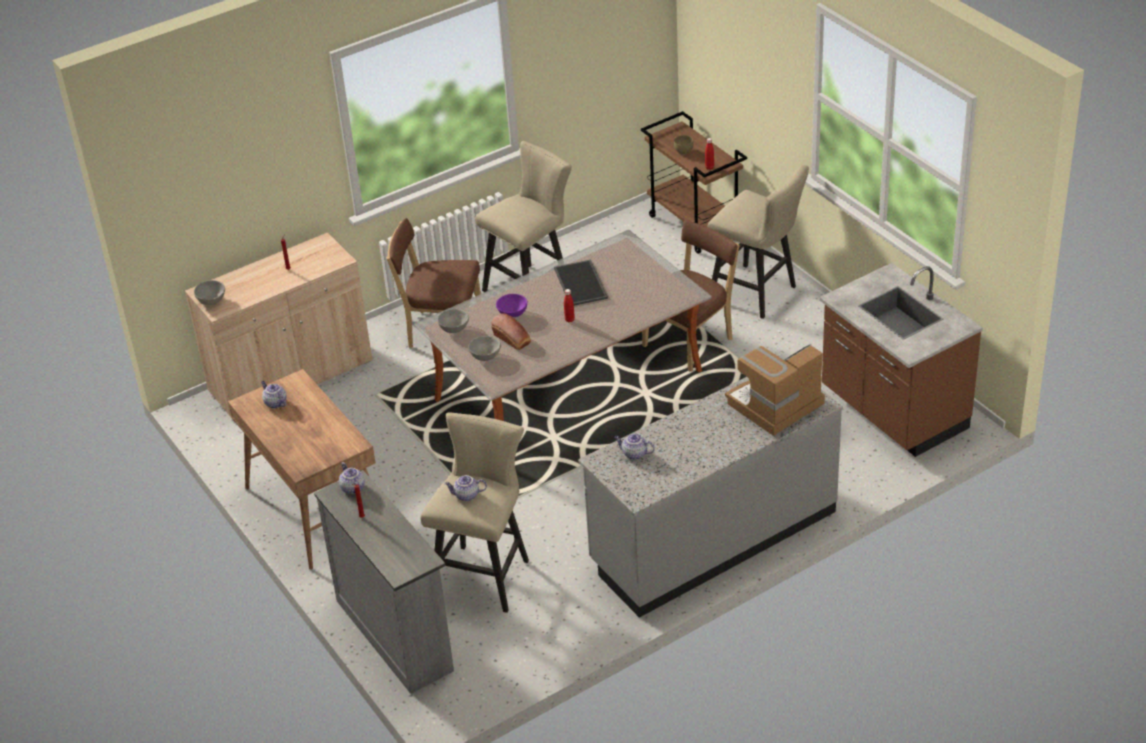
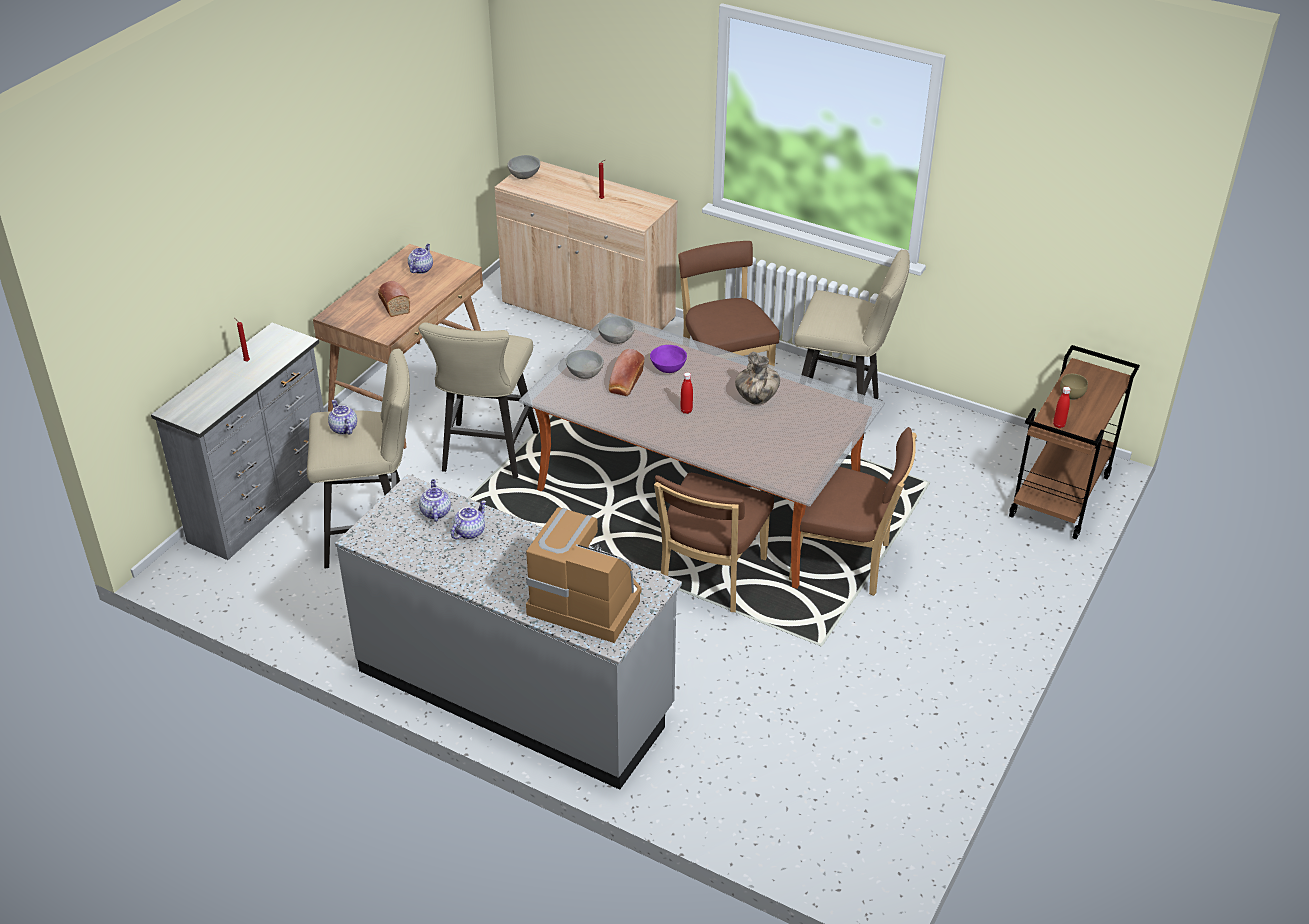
camera: 60 degrees right, 0 degrees up
(315, 430) = (393, 304): none -> bread
(352, 488) = (287, 341): teapot -> teapot (469, 531)
(581, 283) = (756, 399): tray -> vase
(662, 408) = (710, 578): none -> brown chair
(758, 294) = (976, 592): beige stool -> beige stool (486, 456)
(892, 411) = (843, 790): brown counter -> none

